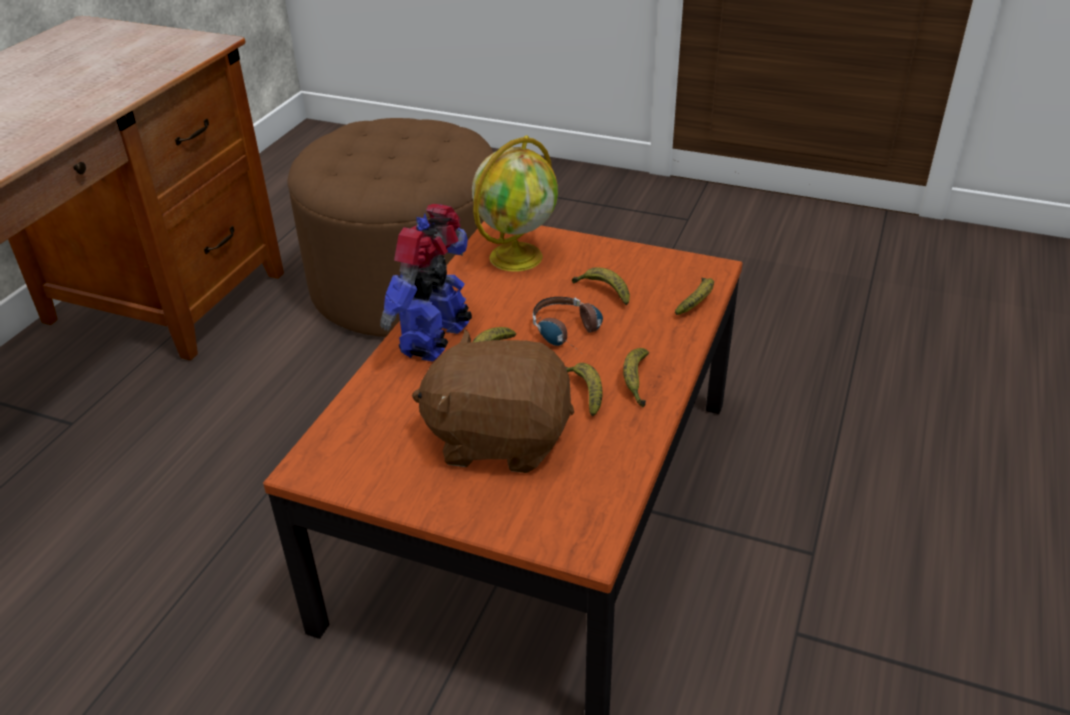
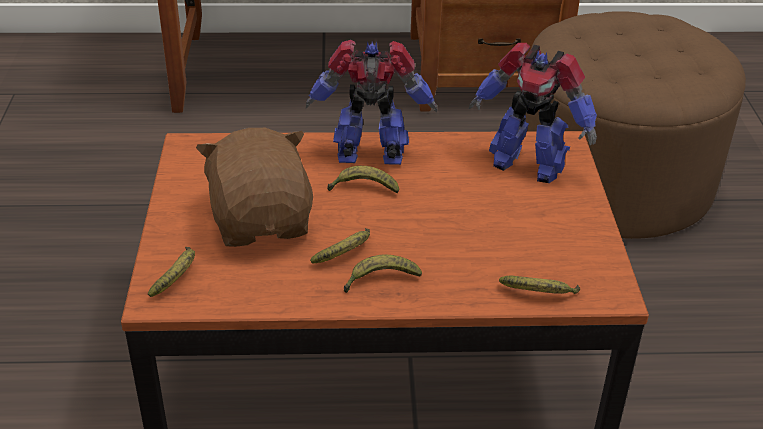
camera: 65 degrees right, 0 degrees up
(516, 256) = (527, 164): globe -> toy robot
(571, 334) = (426, 225): headphones -> none
(603, 292) = (509, 229): banana -> banana (178, 277)

